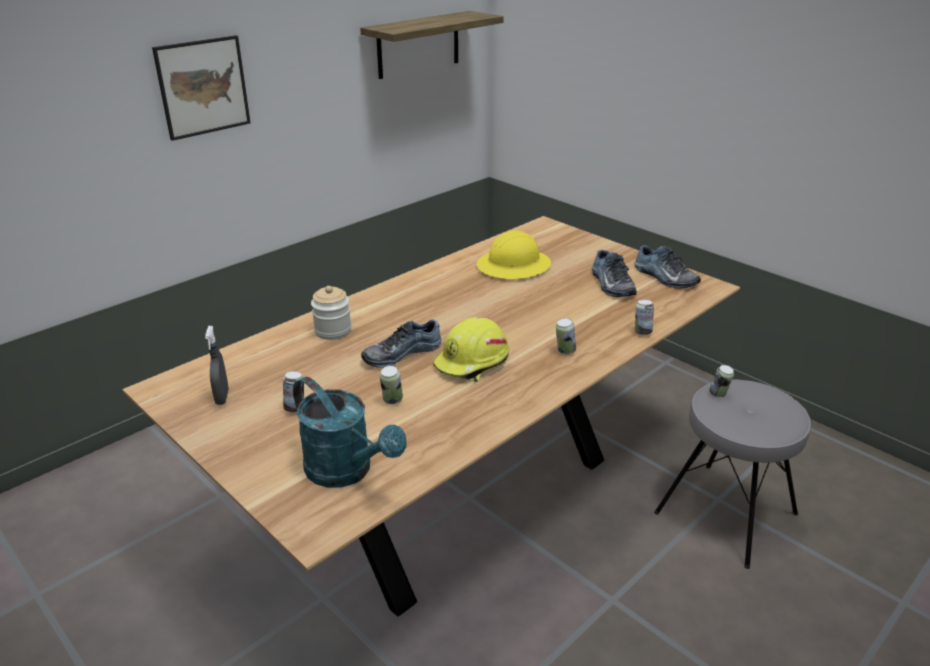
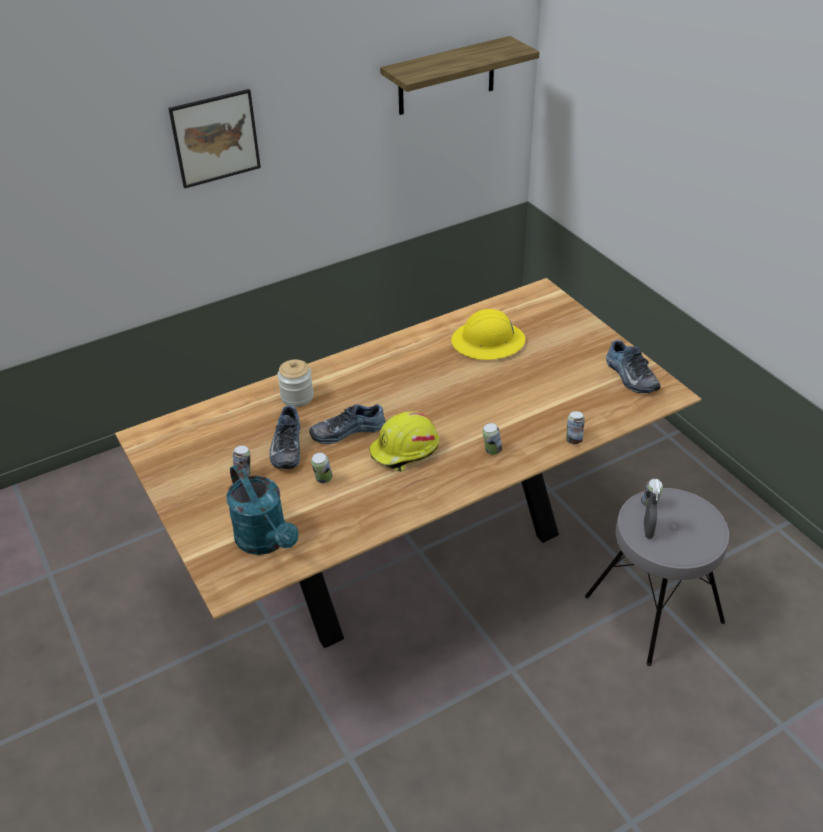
camera: 15 degrees right, 10 degrees up
(222, 397) = (189, 454): grey spray bottle -> grey spray bottle (648, 530)
(610, 284) = (571, 378): shoe -> shoe (285, 446)

